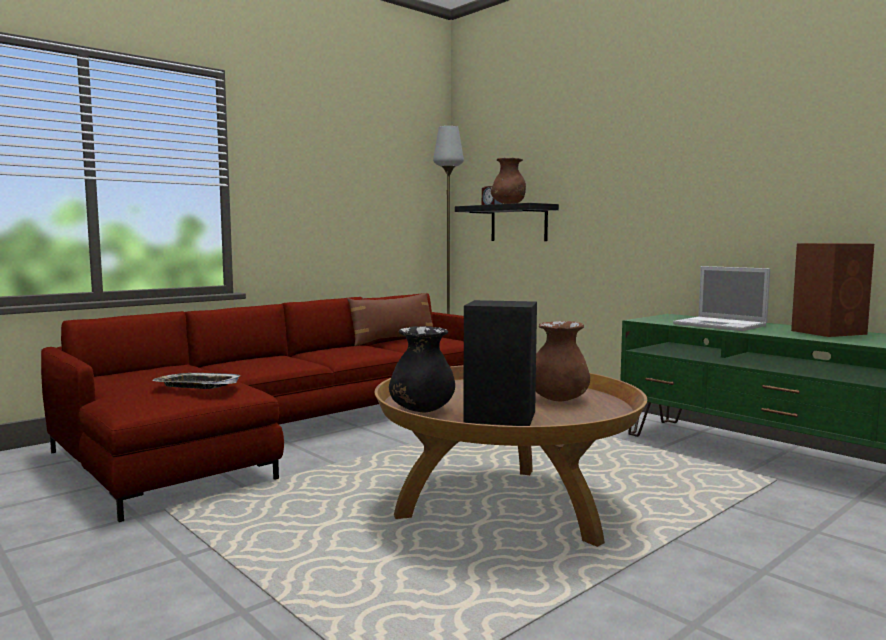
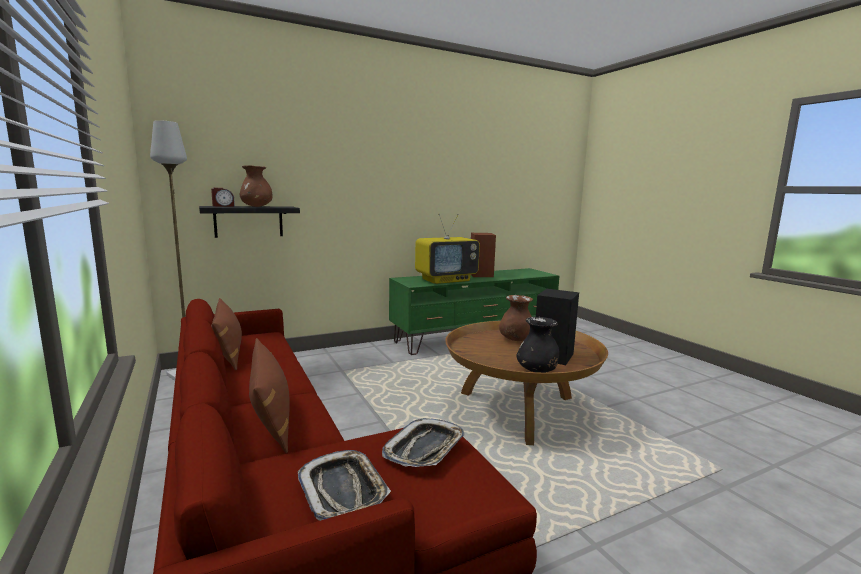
camera: 75 degrees left, 5 degrees up
(141, 377) = (343, 490): none -> tray
(262, 361) = (271, 418): none -> brown pillow
(721, 325) = (446, 280): laptop -> television

